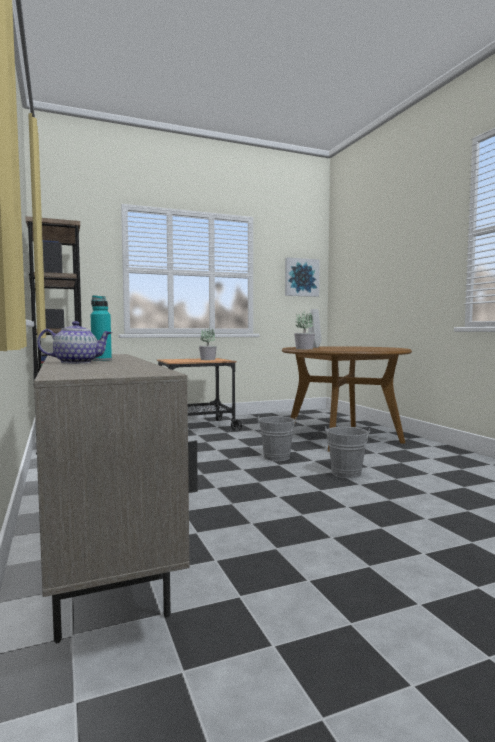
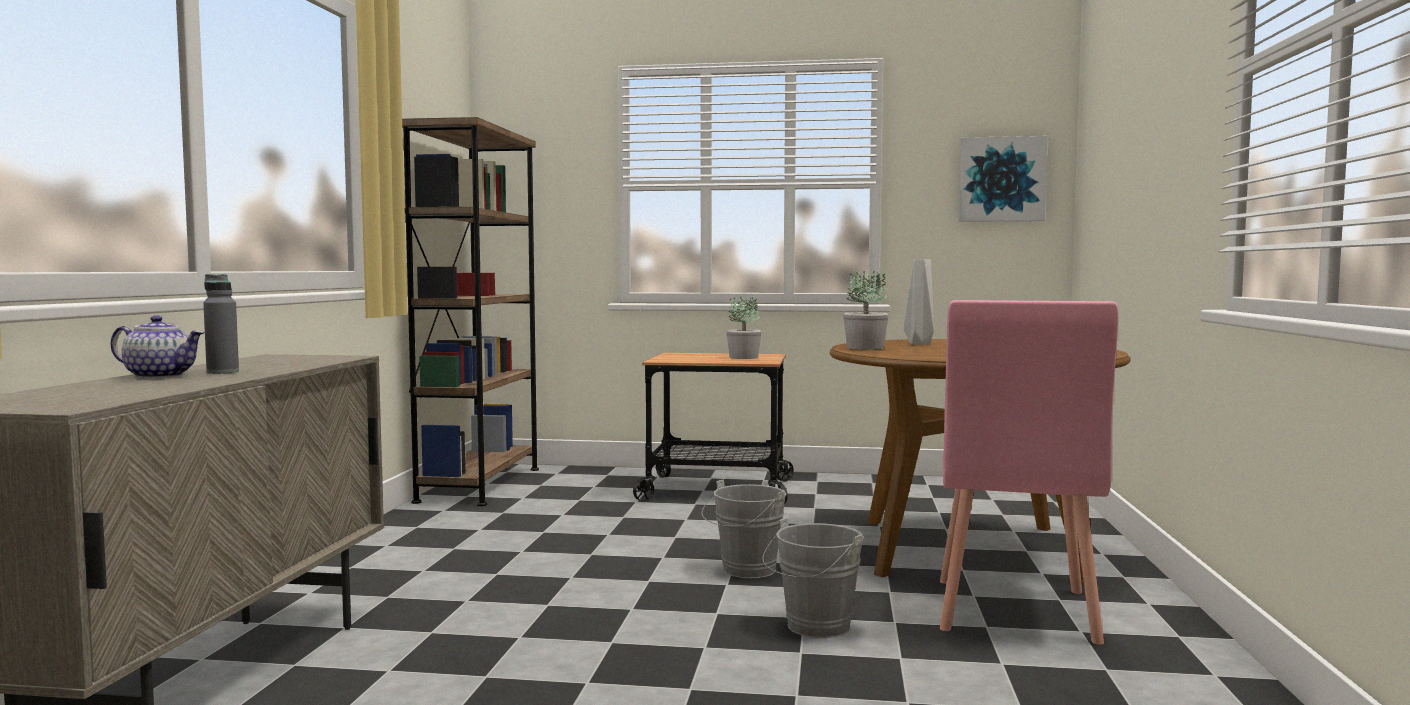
camera: 30 degrees right, 0 degrees up
(101, 360) = (222, 372): turquoise bottle -> grey bottle
(398, 455) = (1013, 610): none -> pink chair

